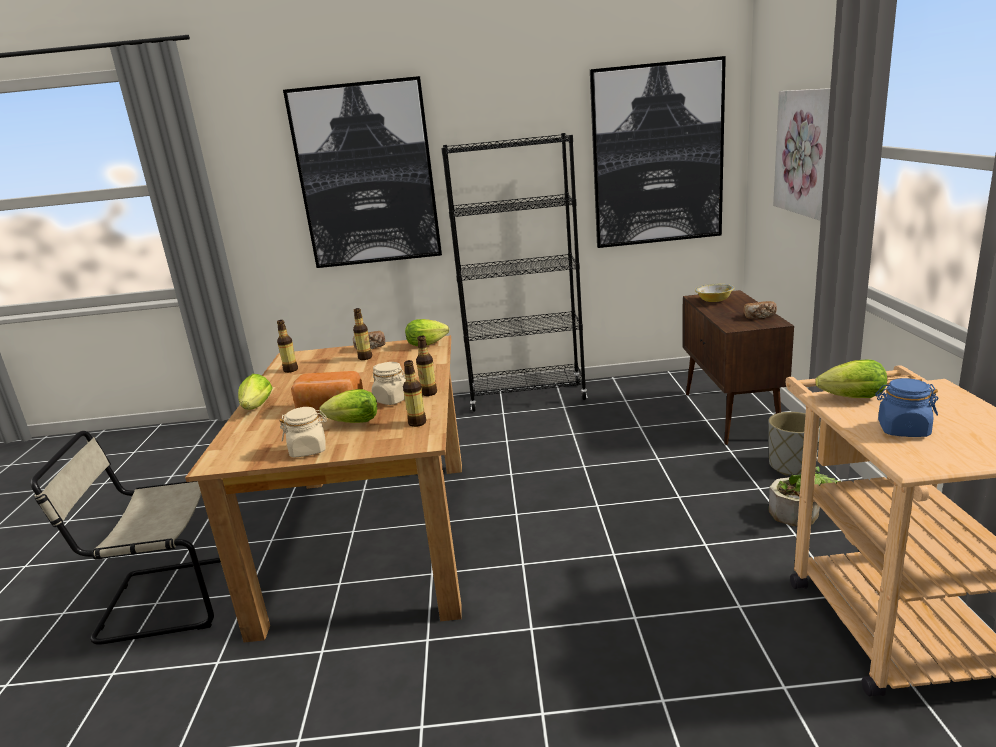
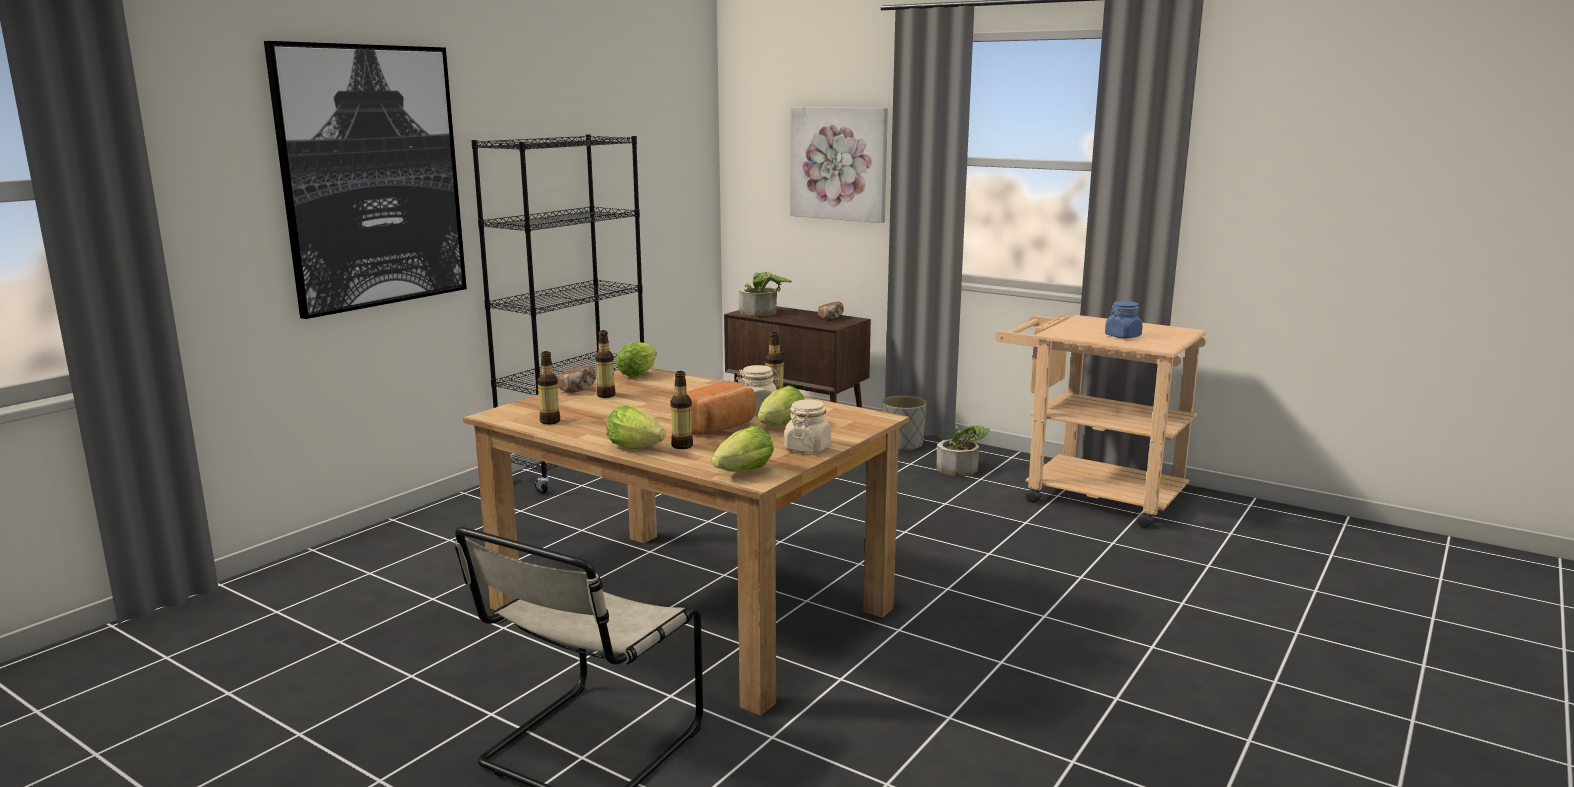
camera: 55 degrees left, 5 degrees down
(417, 423) = (835, 412): bottle -> bottle (682, 446)
(657, 155) = (658, 166): picture -> none
(714, 300) = (763, 313): bowl -> potted plant
(848, 398) = (1064, 330): lettuce -> lettuce (741, 473)

